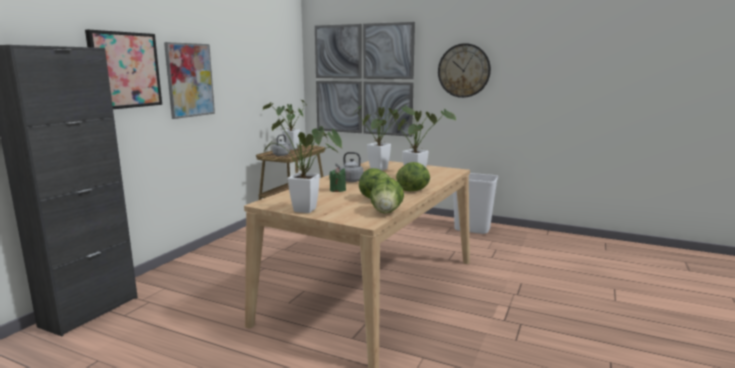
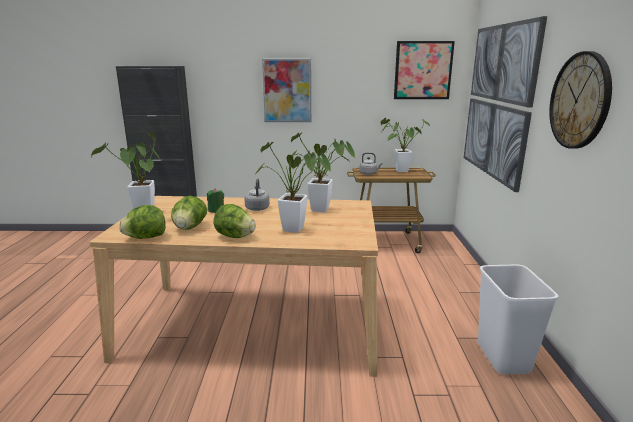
camera: 65 degrees right, 5 degrees up
(125, 70) = (224, 81): picture -> picture (422, 70)

